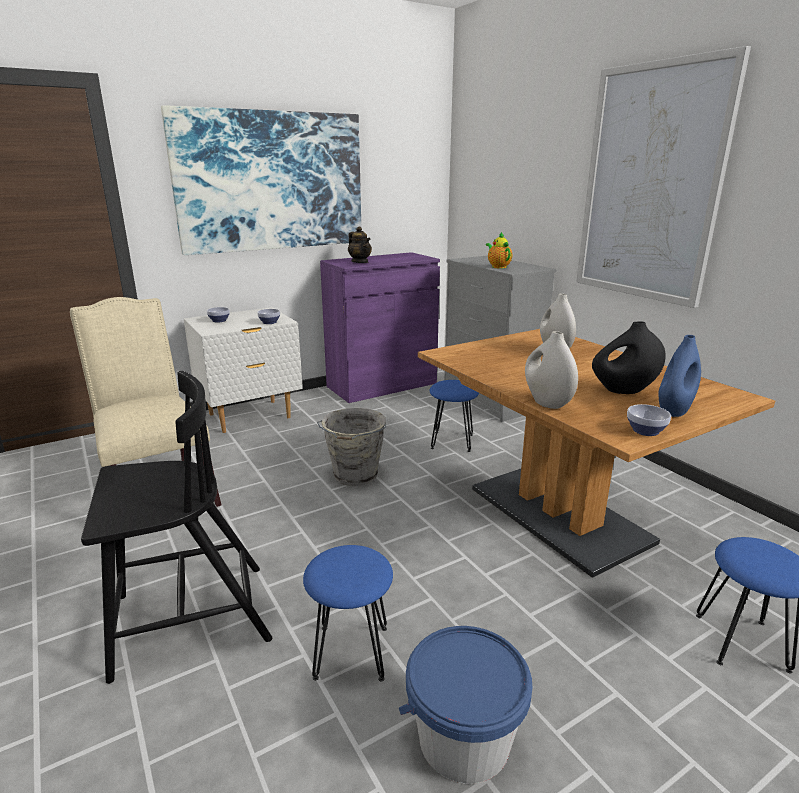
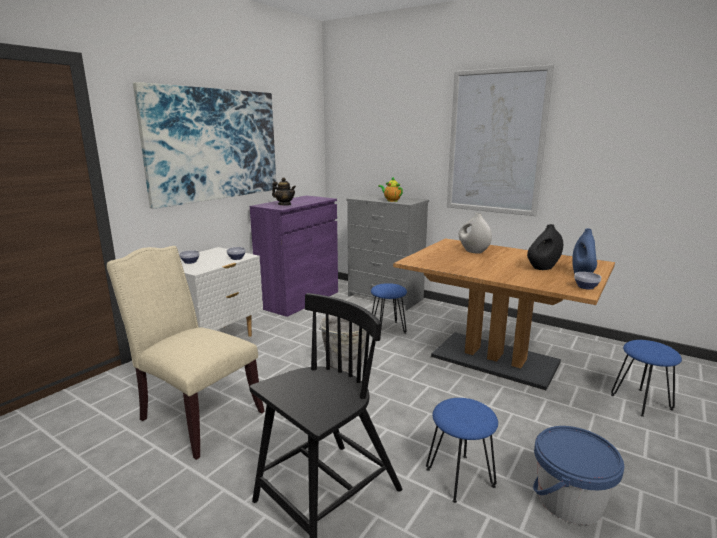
camera: 25 degrees left, 5 degrees down
(547, 403) = (517, 281): white vase -> none

